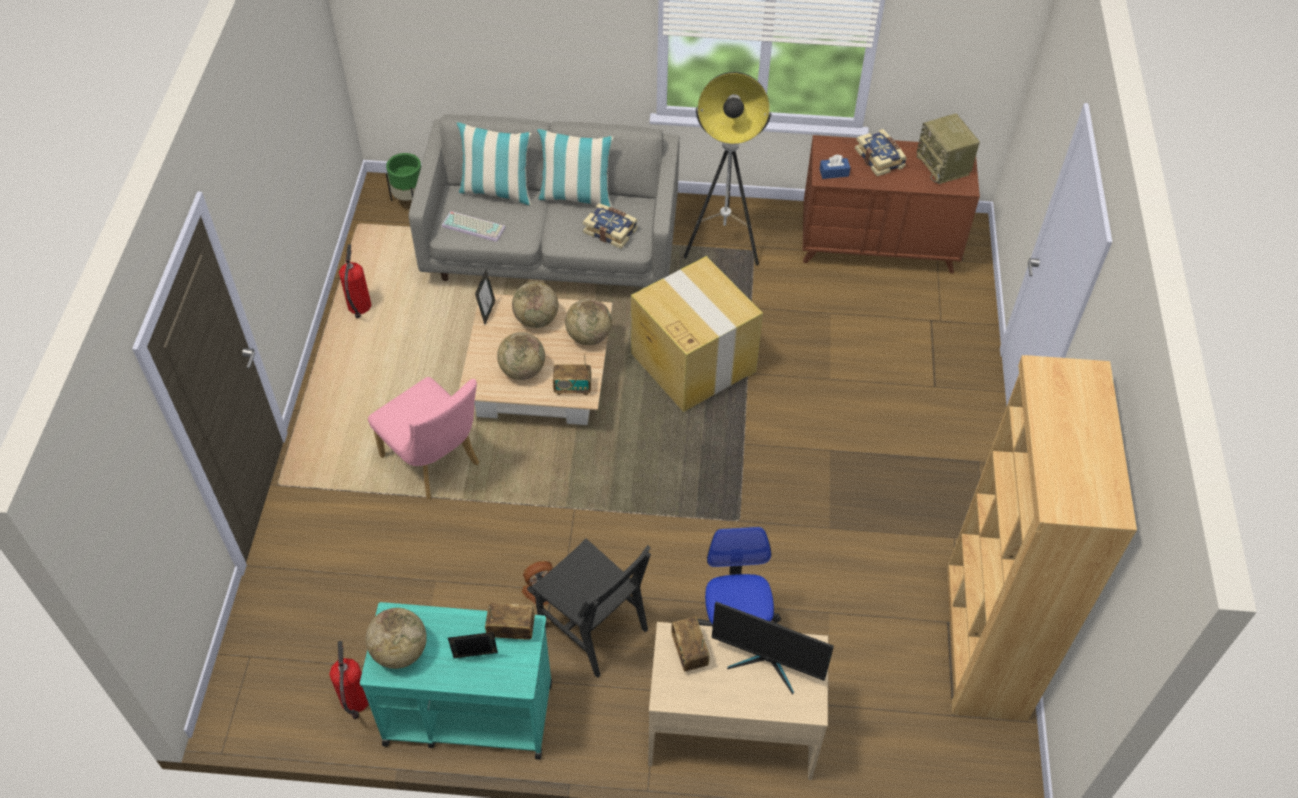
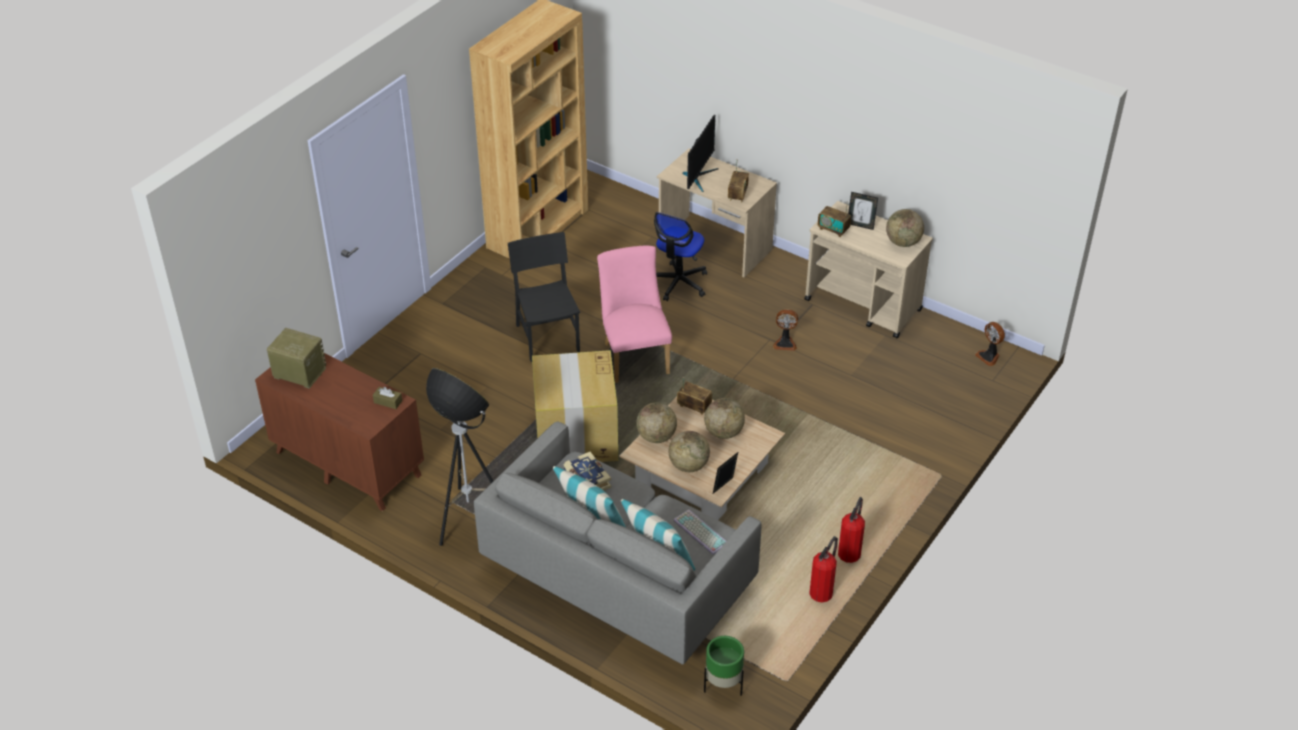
camera: 150 degrees left, 10 degrees down
(263, 698) = (989, 356): none -> fan
(356, 702) = (930, 334): fire extinguisher -> fire extinguisher (849, 552)
(435, 464) = (816, 444): pink chair -> pink chair (634, 355)
(467, 713) = (863, 305): turquoise cart -> beige cart
(593, 628) = (762, 315): black chair -> black chair (548, 338)
(767, 663) = (699, 177): monitor -> monitor turned 60 degrees clockwise
(834, 172) = (388, 401): blue tissue box -> brown tissue box
(880, 158) = (339, 398): book -> none
(944, 165) = (298, 373): radio -> radio turned 75 degrees counterclockwise

